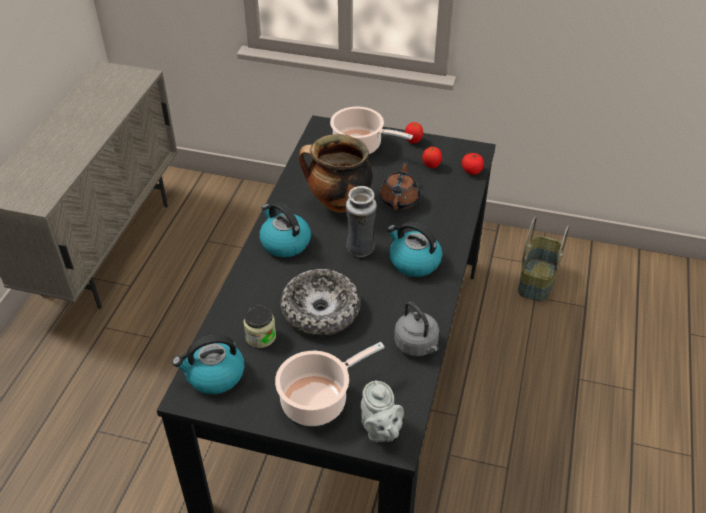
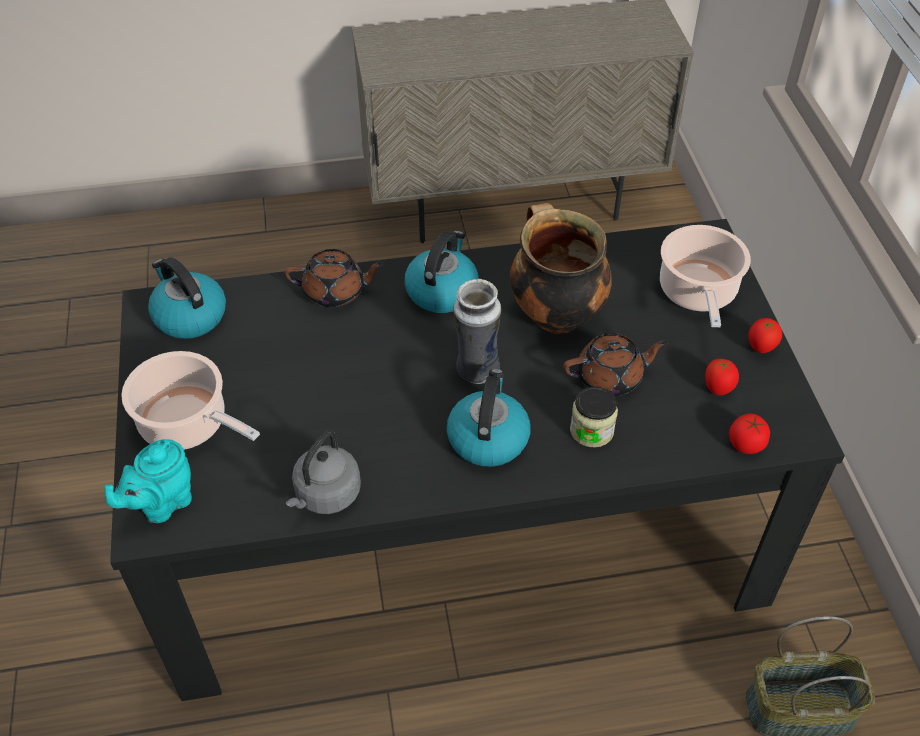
camera: 65 degrees right, 5 degrees up
(248, 292) = (335, 292): none -> brown teapot
(261, 336) = (267, 332): jar -> jar (591, 430)
(321, 310) = (339, 371): bowl -> none
(380, 431) = (162, 504): grey teapot -> turquoise teapot

